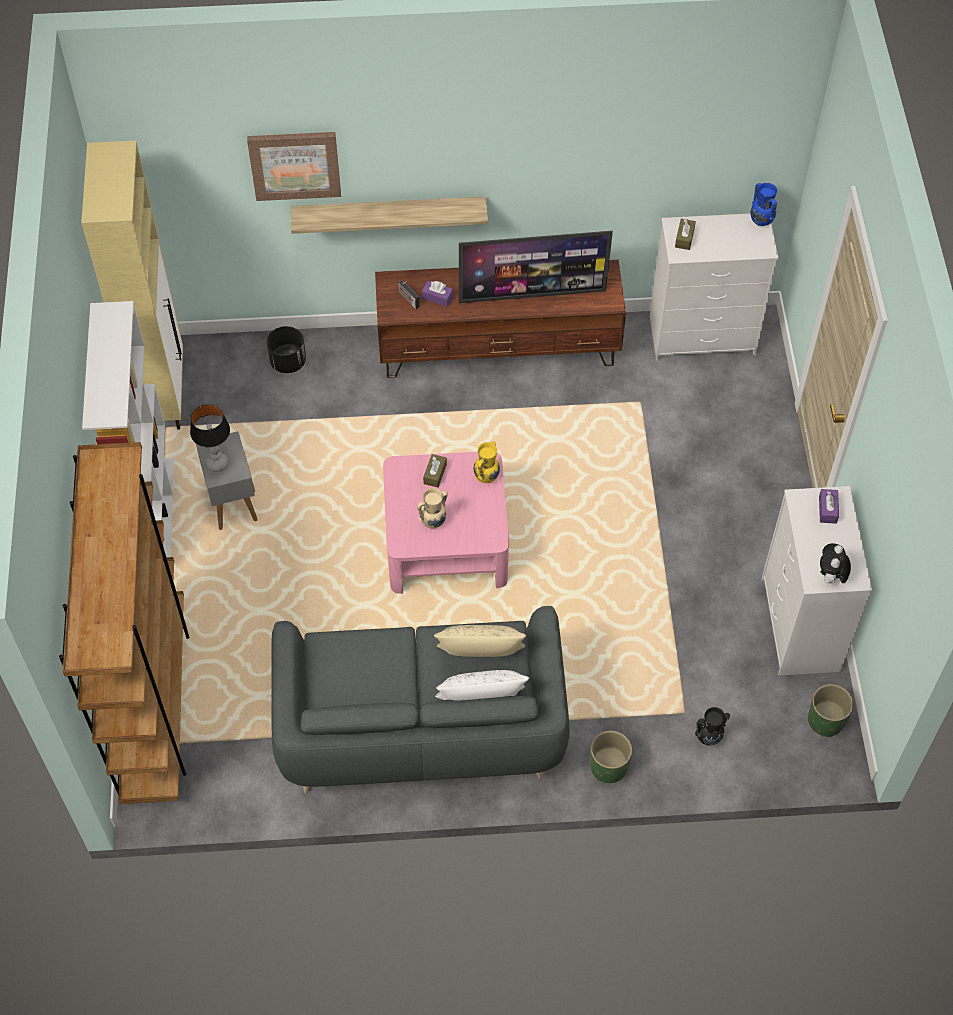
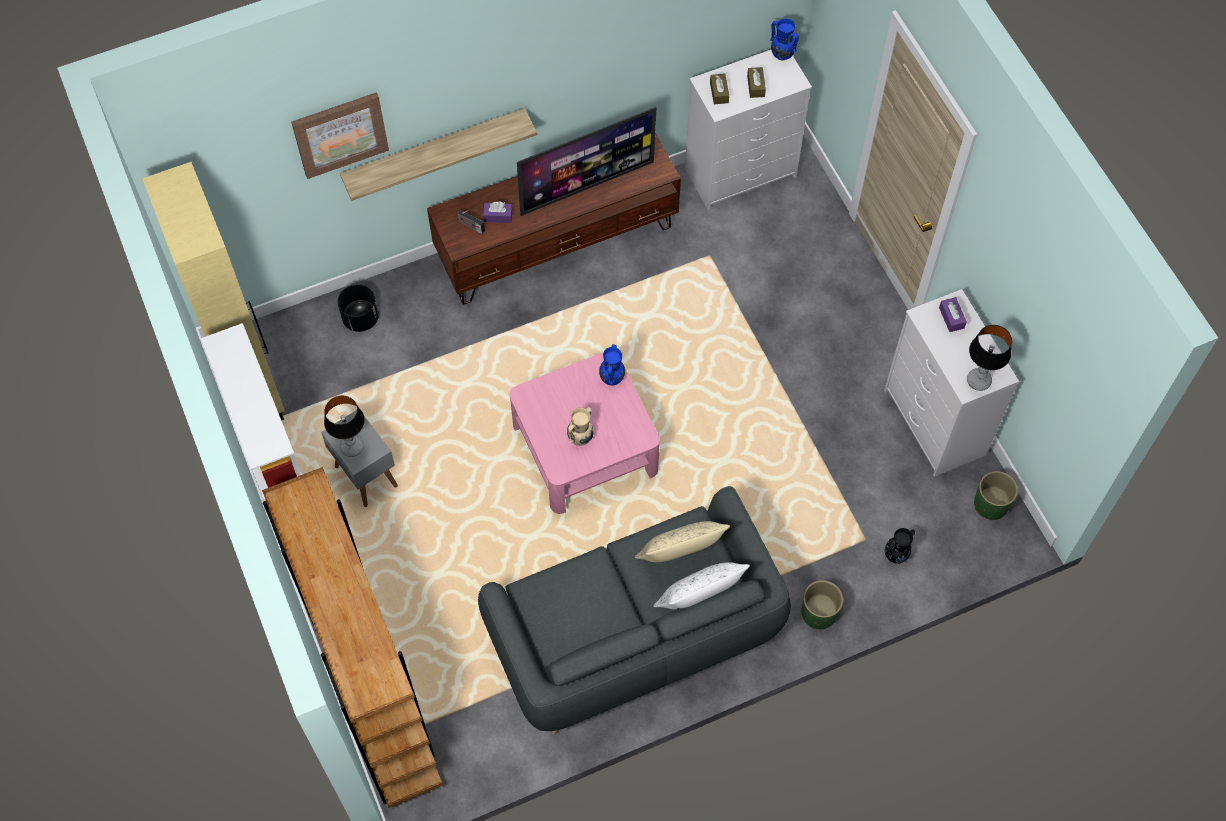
camera: 20 degrees left, 5 degrees up
(435, 474) = (563, 391): brown tissue box -> brown tissue box (756, 86)
(486, 477) = (612, 378): yellow vase -> blue vase
(830, 577) = (979, 381): plush toy -> table lamp

